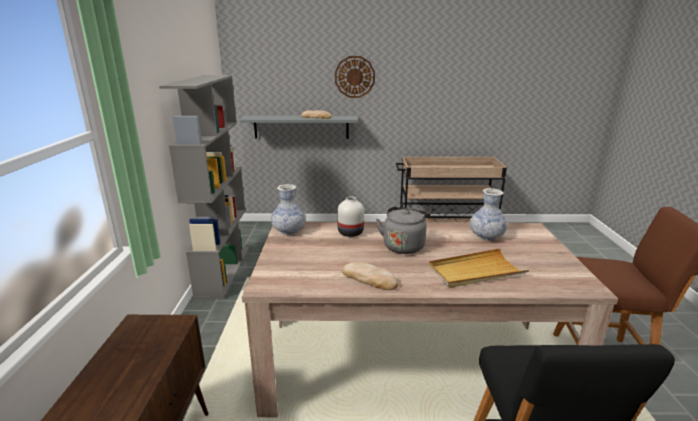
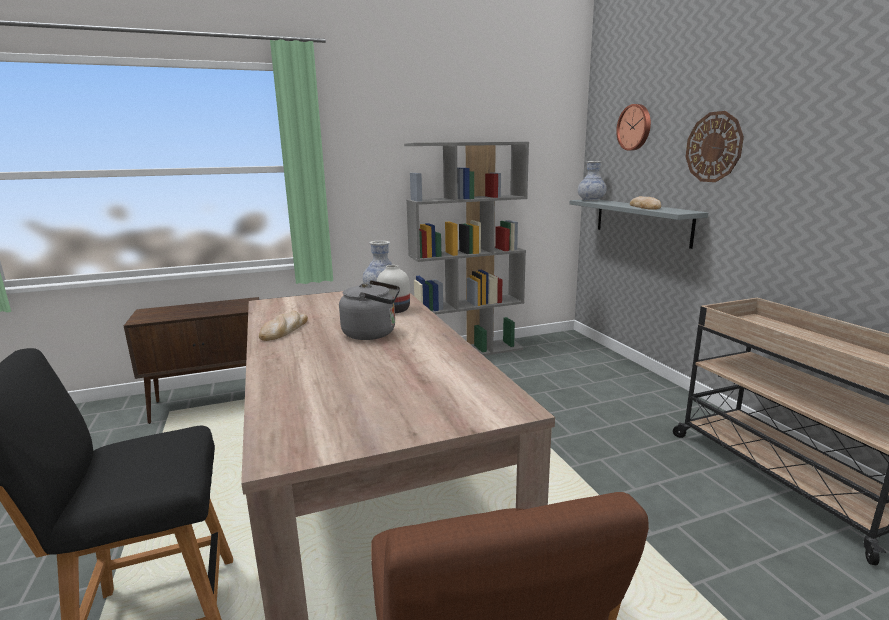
camera: 70 degrees right, 5 degrees down
(282, 61) = (635, 127): none -> wall clock
(475, 271) = (314, 373): beige tray -> none
(486, 236) = (440, 374): vase -> vase (591, 200)

